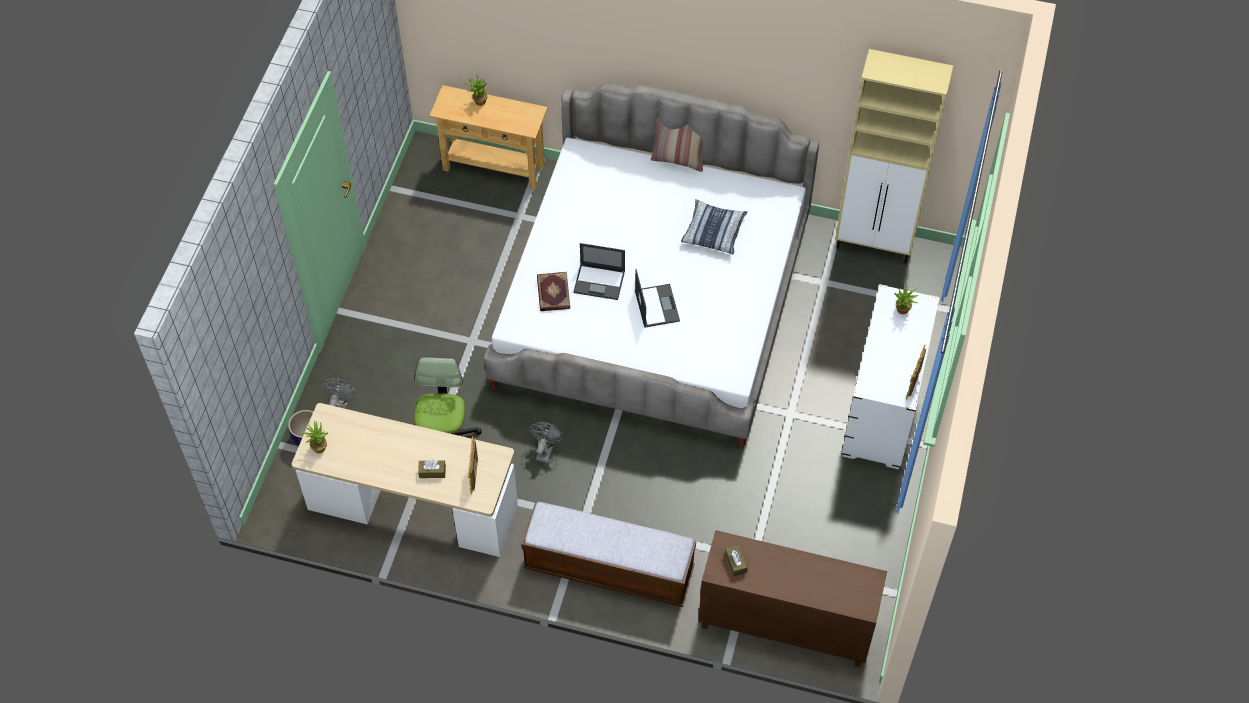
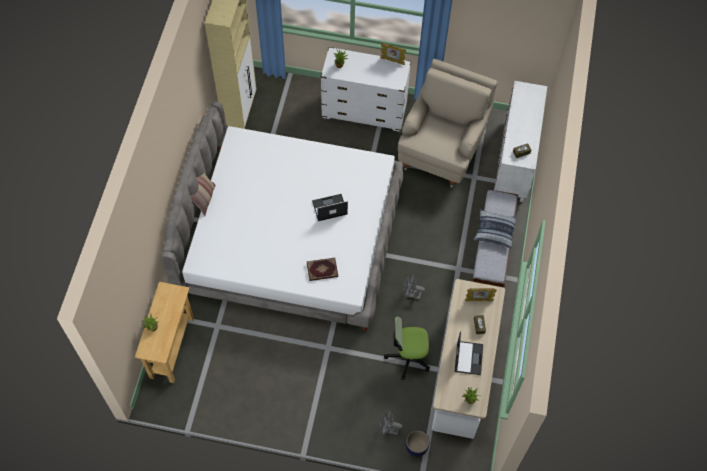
camera: 95 degrees left, 5 degrees up
(600, 282) = (311, 242): laptop -> laptop (468, 357)
(714, 231) = (266, 176): pillow -> pillow (494, 231)
(784, 626) = (515, 161): brown cabinet -> white cabinet
(809, 516) = (442, 148): none -> beige armchair

